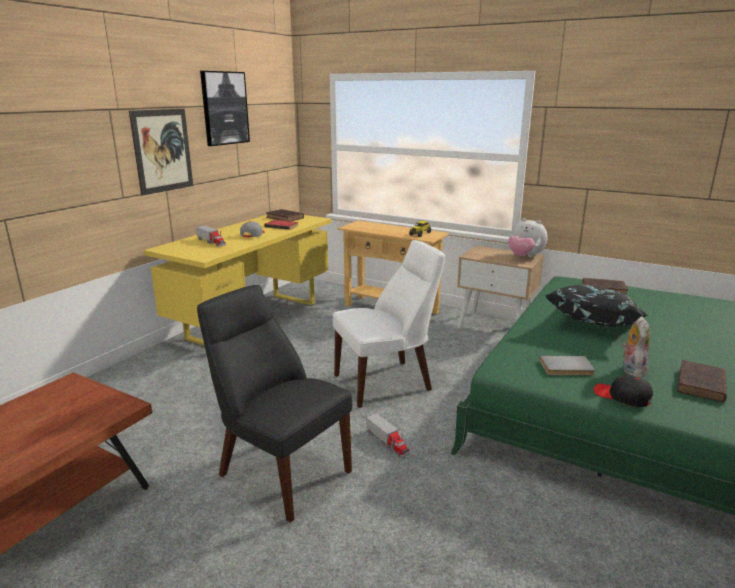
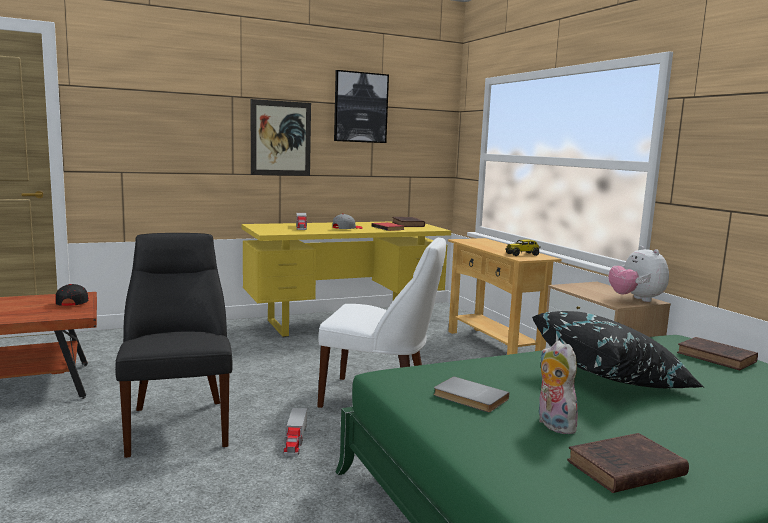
camera: 35 degrees right, 10 degrees down
(622, 397) = (476, 438): black cap -> black cap (73, 302)
(631, 370) = (552, 424): plush toy -> plush toy turned 75 degrees counterclockwise

